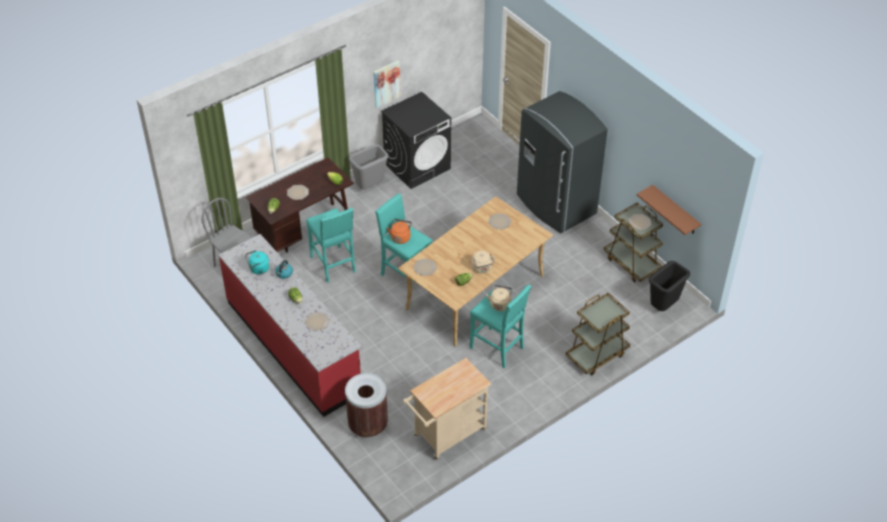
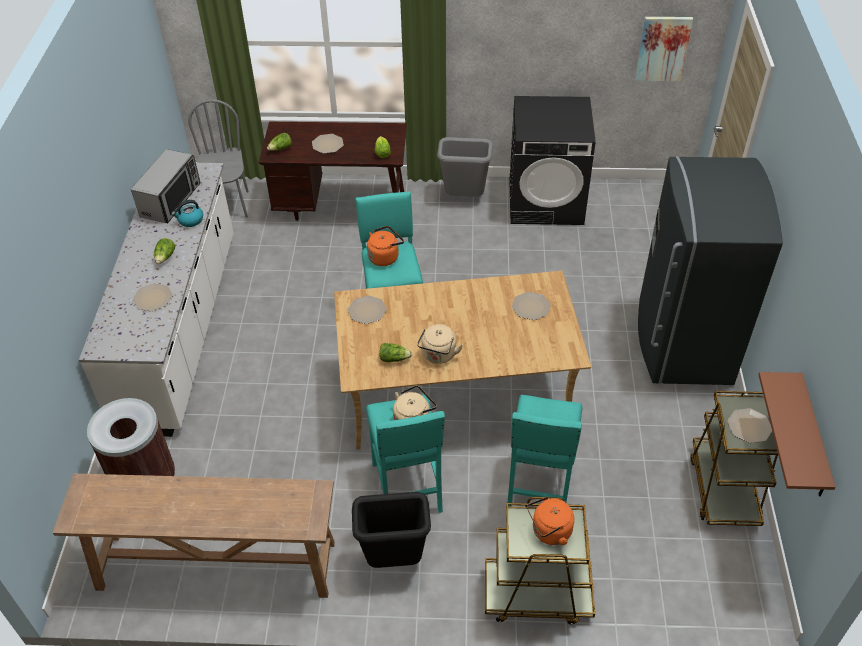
camera: 40 degrees right, 0 degrees up
(258, 269) = (171, 200): turquoise kettle -> microwave
(294, 346) = (181, 329): red counter -> white counter
(333, 265) = (328, 262): turquoise stool -> turquoise stool (538, 489)
(386, 83) = (530, 56): picture -> picture (663, 48)
(446, 435) = (215, 566): beige cart -> brown console table
(603, 312) = (549, 532): none -> orange kettle
(663, 307) = (715, 589): black trash can -> black trash can (394, 560)

